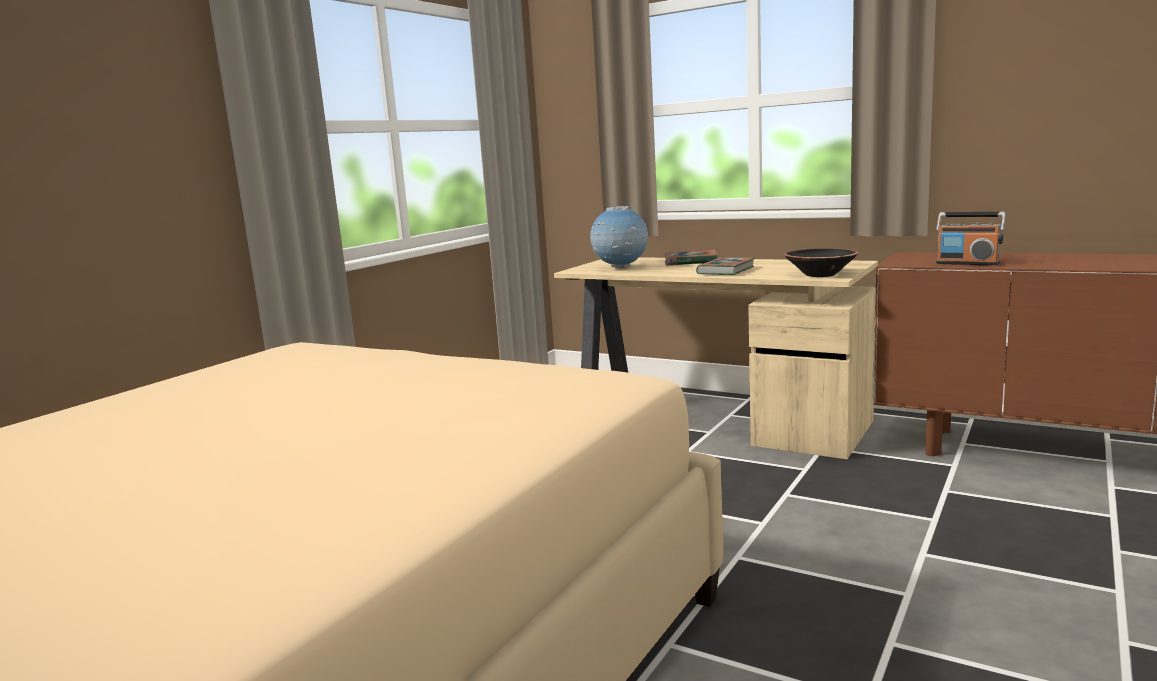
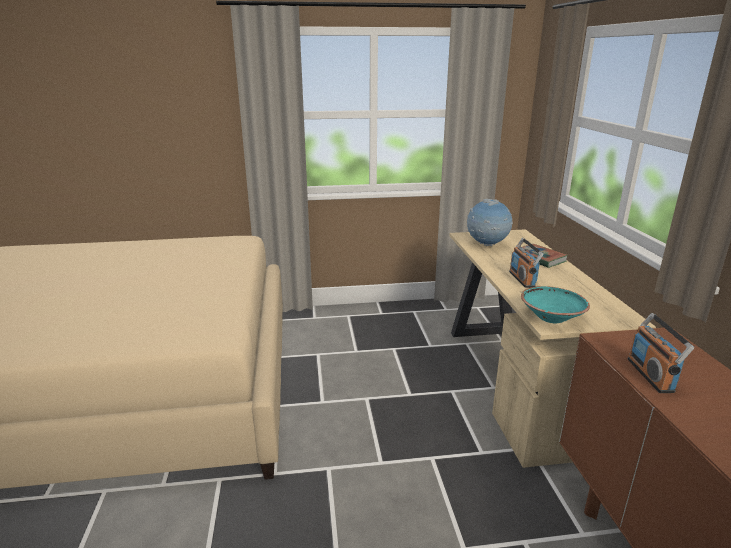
camera: 50 degrees right, 10 degrees up
(726, 271) = (522, 279): book -> radio
(820, 275) = (551, 317): black bowl -> turquoise bowl

